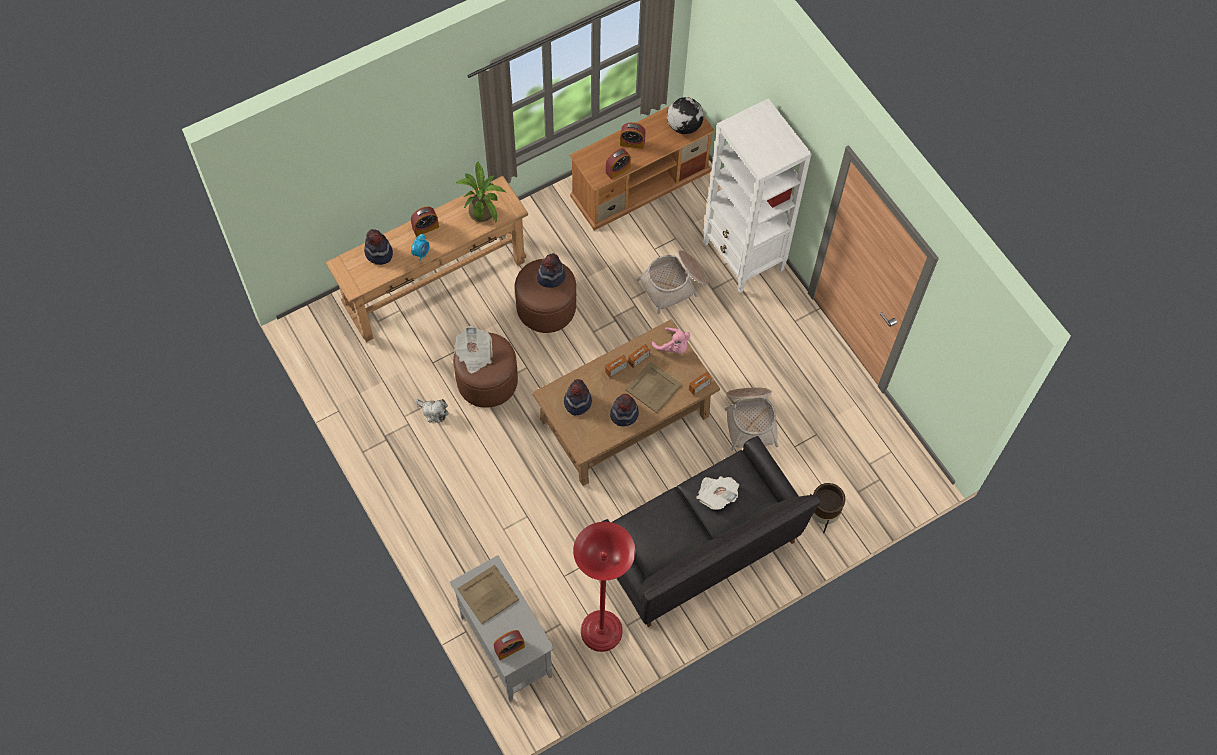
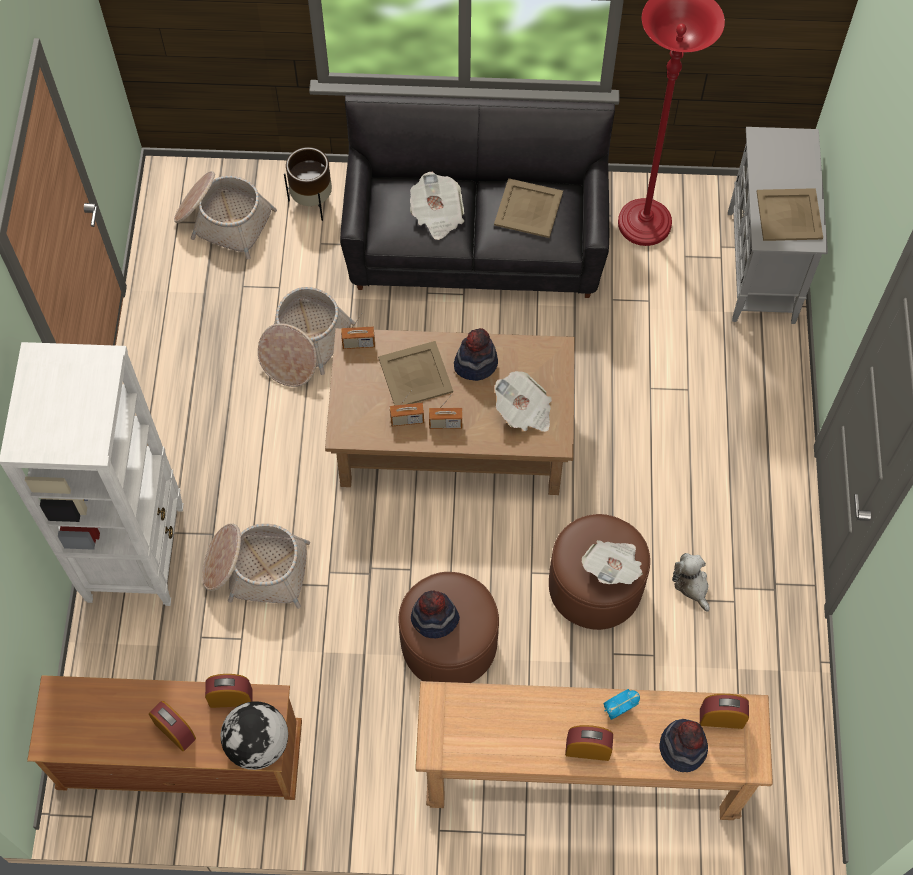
camera: 145 degrees left, 0 degrees up
(482, 209) = (484, 728): potted plant -> none
(509, 648) = (796, 151): alarm clock -> alarm clock (721, 718)
(577, 402) = (524, 411): hat -> newspaper
(664, 533) = (528, 209): none -> beige tray
(673, 347) = (351, 410): pink plush toy -> none
(684, 126) = (78, 711): globe -> globe (257, 745)
(865, 469) = (223, 220): none -> basket

